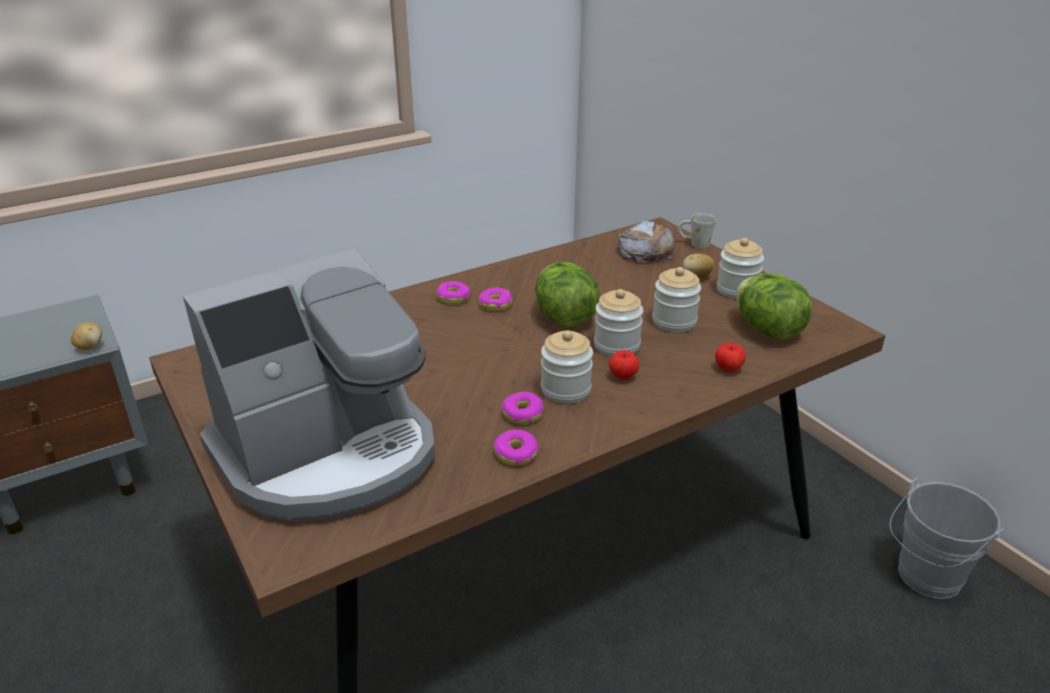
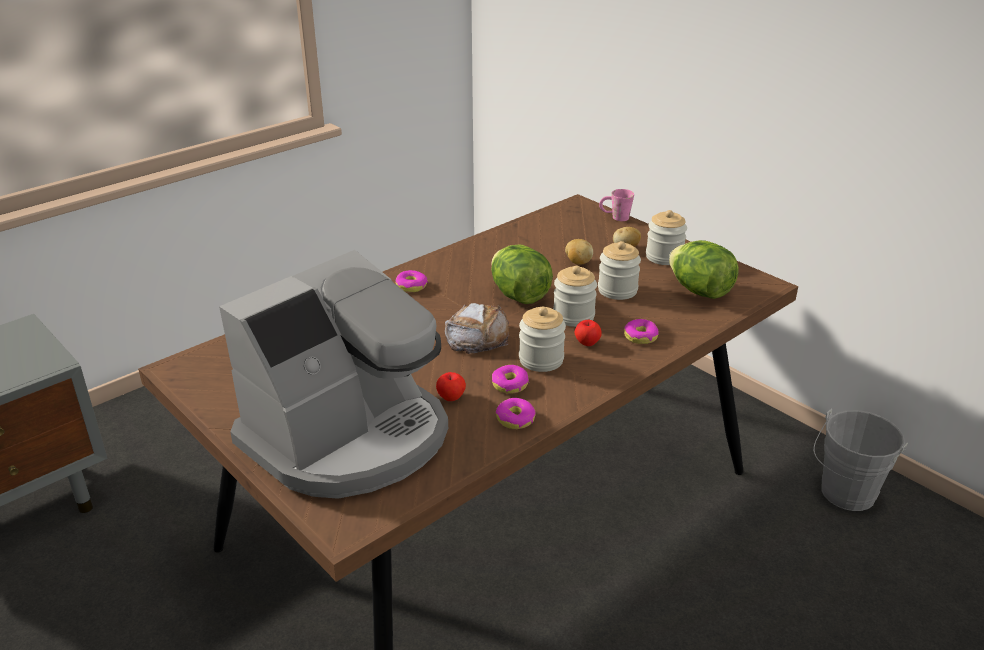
camera: 10 degrees left, 0 degrees up
(90, 347) = (48, 366): potato -> potato (578, 262)
(495, 304) = (452, 289): donut -> donut (640, 336)
(646, 250) = (573, 227): bread -> bread (477, 336)
(694, 244) = (615, 217): white mug -> pink mug
(728, 368) = (675, 327): apple -> apple (451, 397)

